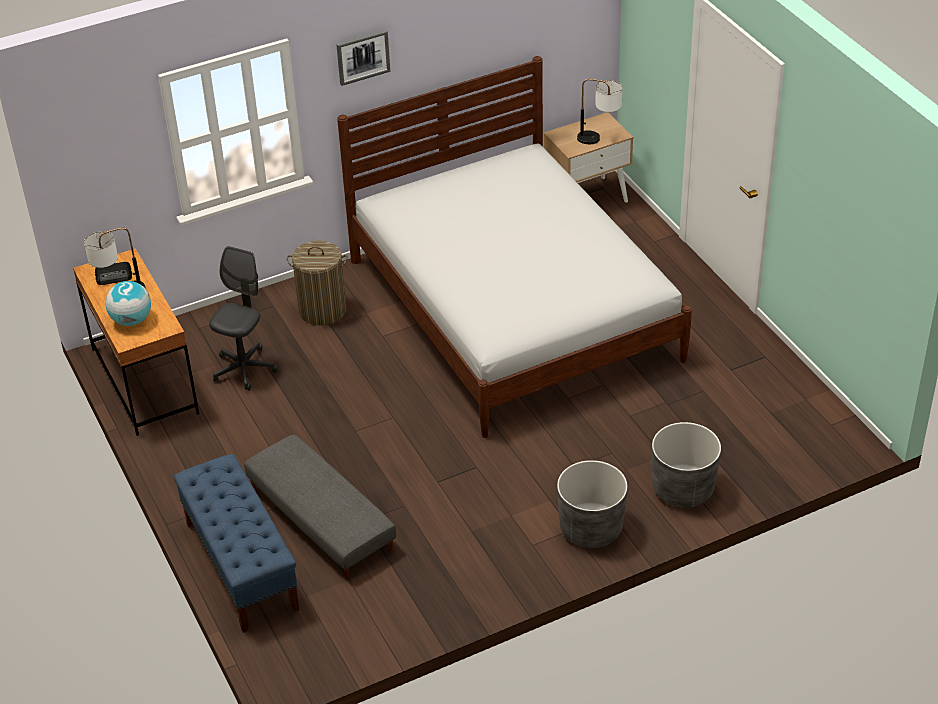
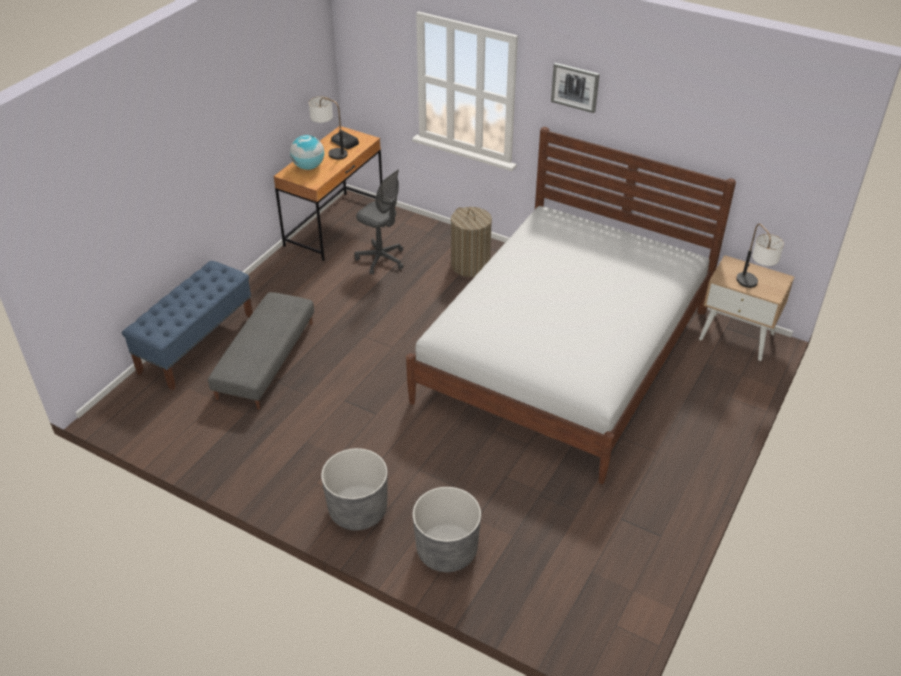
camera: 55 degrees right, 0 degrees up
(244, 369) = (381, 259): grey office chair -> grey office chair turned 45 degrees clockwise

